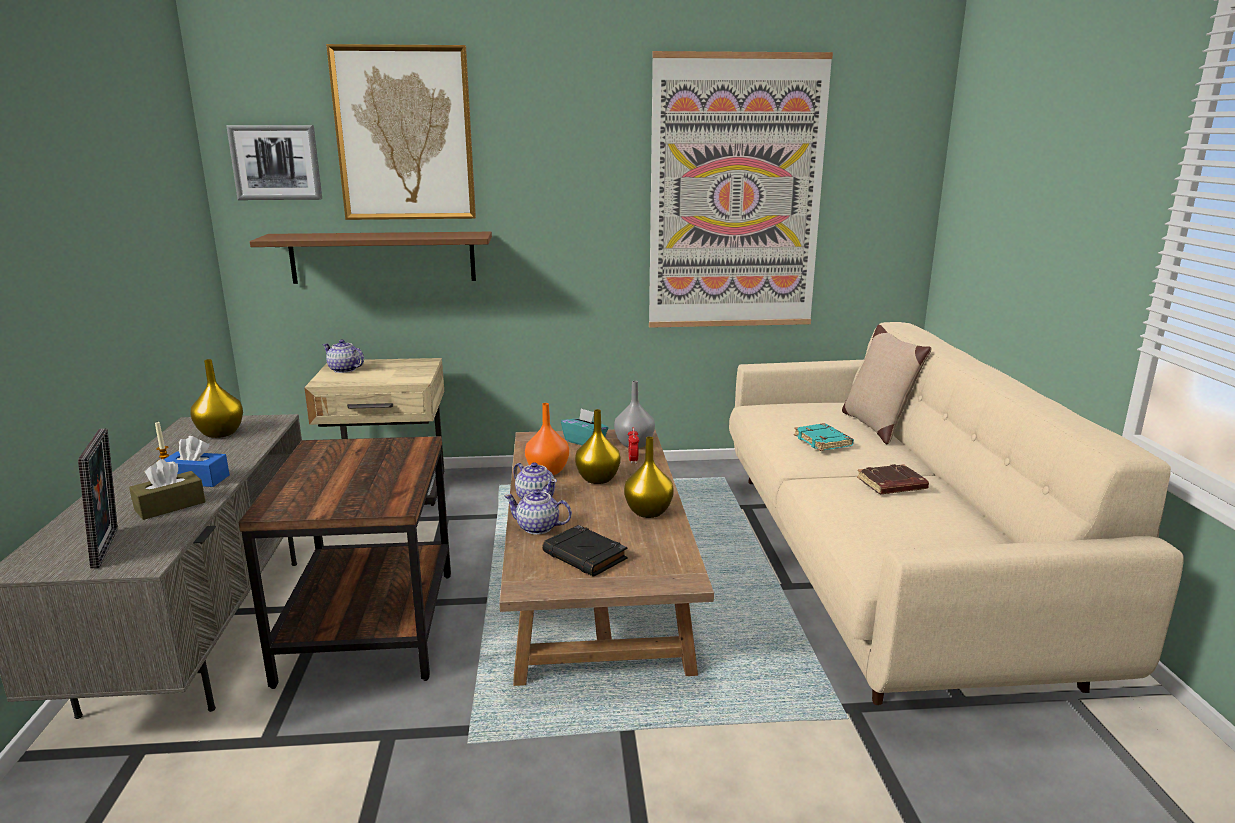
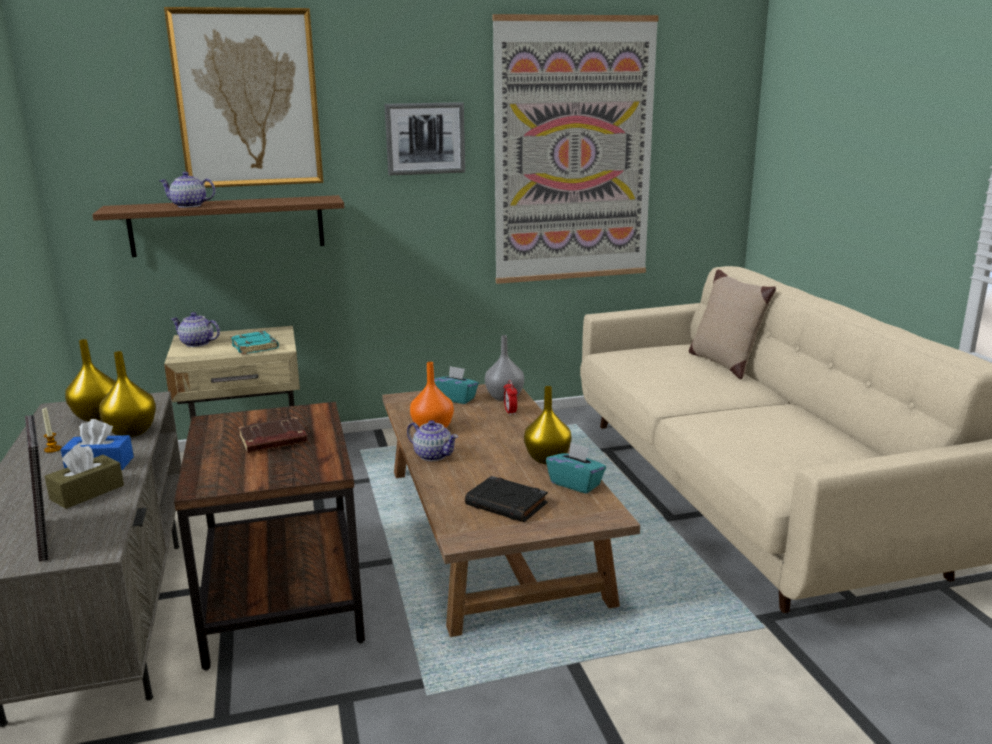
camera: 10 degrees left, 0 degrees up
(276, 162) = (110, 131): picture -> picture (425, 138)
(538, 528) = (449, 483): teapot -> teapot (189, 206)
(597, 479) = (484, 433): yellow vase -> yellow vase (130, 432)
(665, 541) = (575, 484): none -> turquoise tissue box
(823, 441) = (685, 380): turquoise book -> turquoise book (255, 347)
(891, 485) = (762, 414): brown book -> brown book (273, 441)

